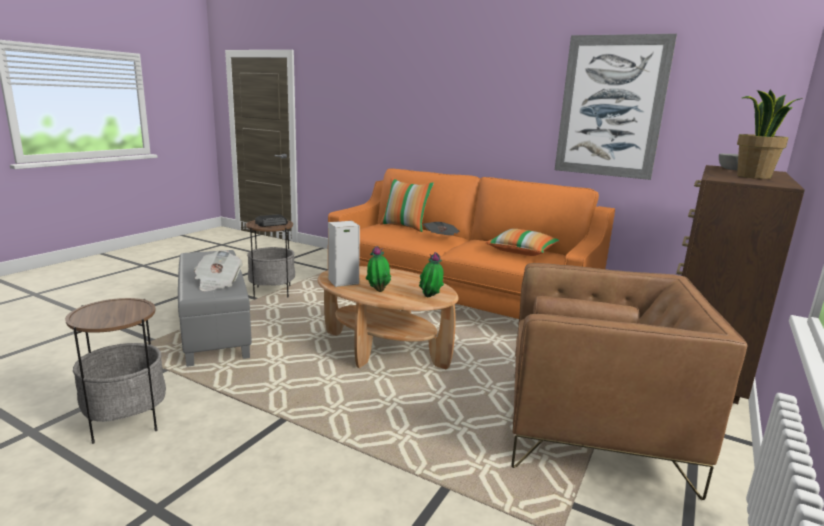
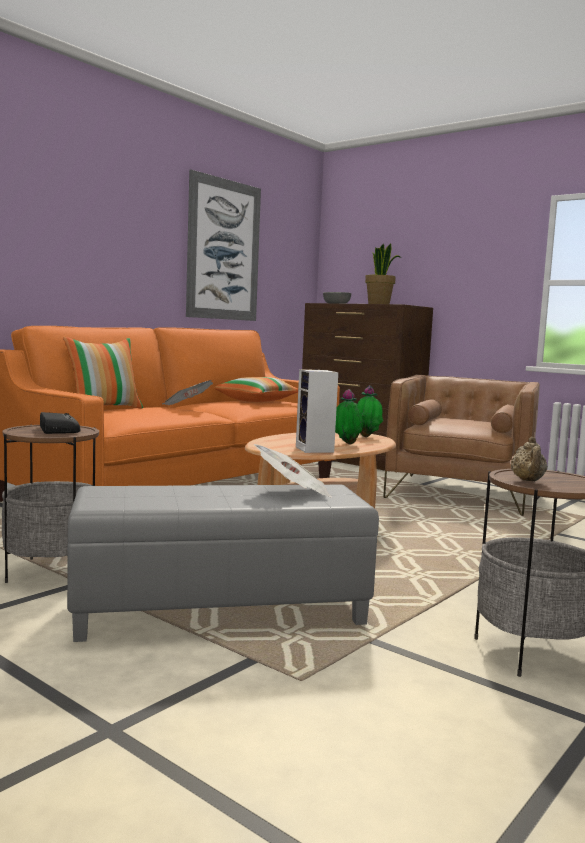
camera: 80 degrees left, 10 degrees down
(107, 305) = (528, 481): none -> beige teapot

